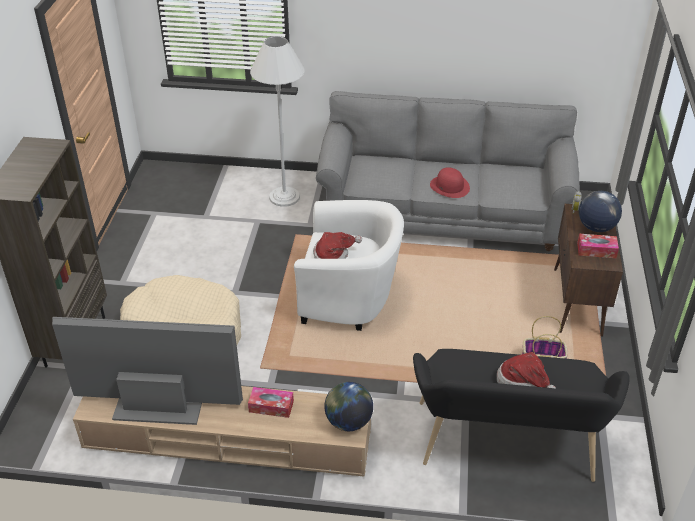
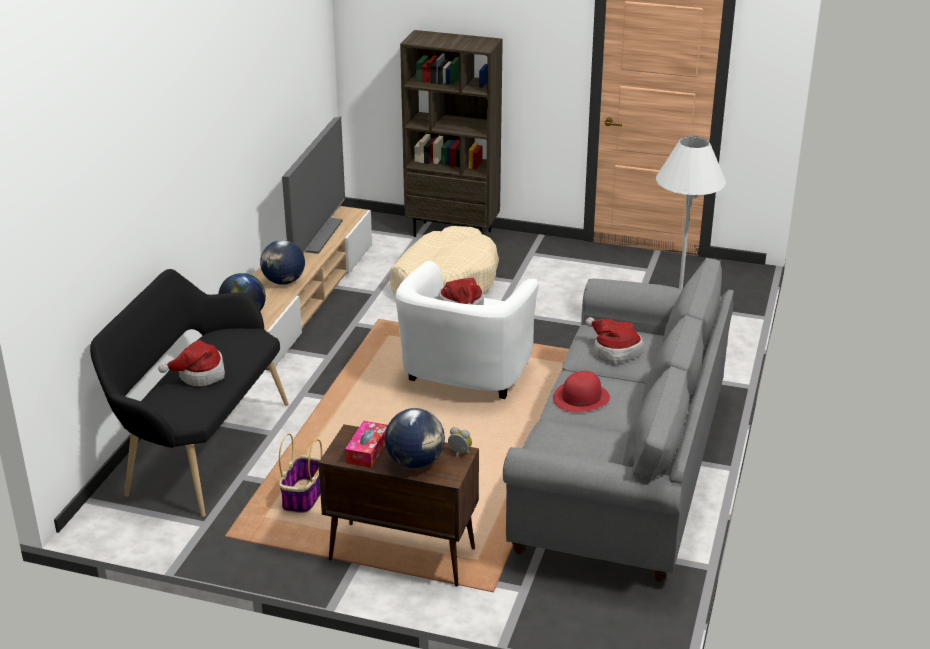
camera: 100 degrees right, 10 degrees down
(271, 406) = (284, 282): tissue box -> globe
(387, 174) = (614, 351): none -> hat

